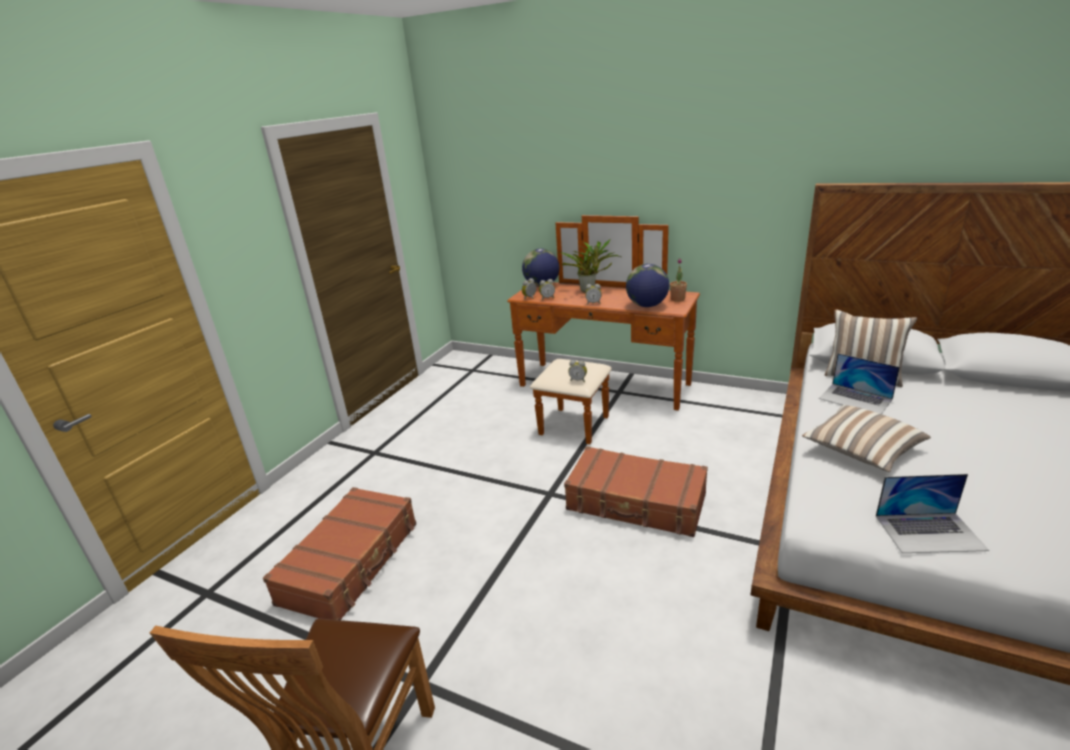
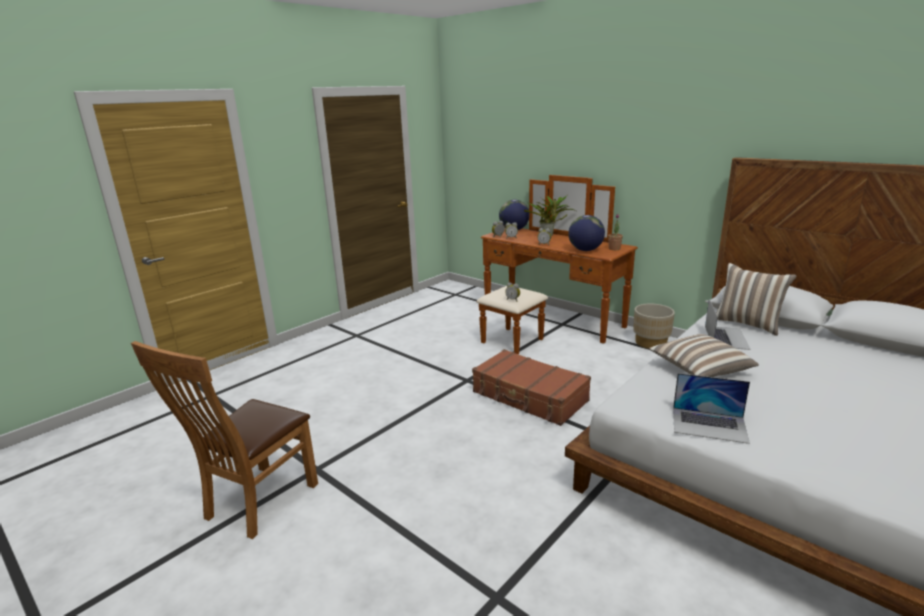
camera: 15 degrees right, 5 degrees down
(351, 562) = (308, 395): brown suitcase -> none
(727, 400) = (650, 343): none -> beige planter
(855, 399) = (726, 337): laptop -> laptop turned 135 degrees counterclockwise

